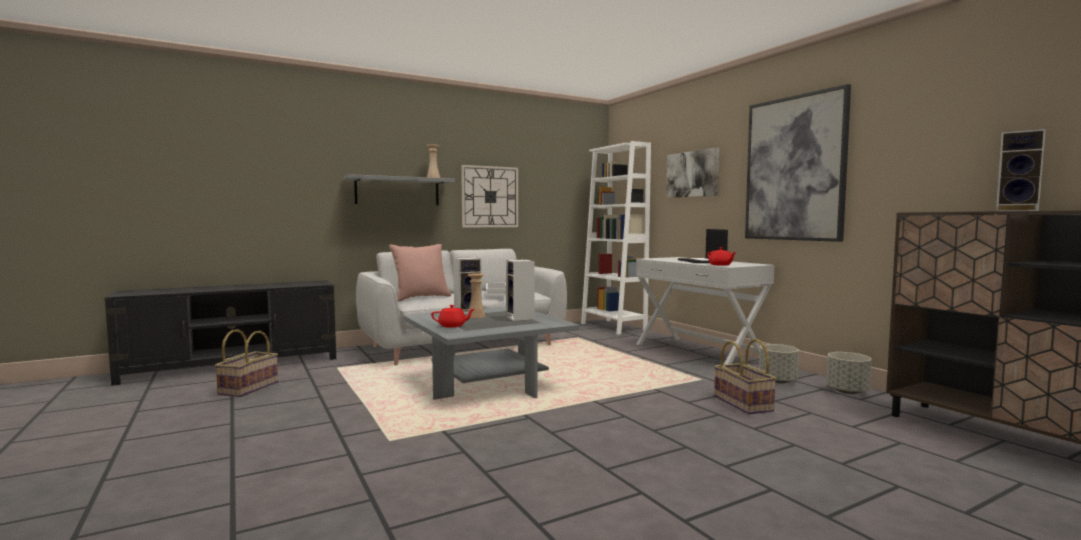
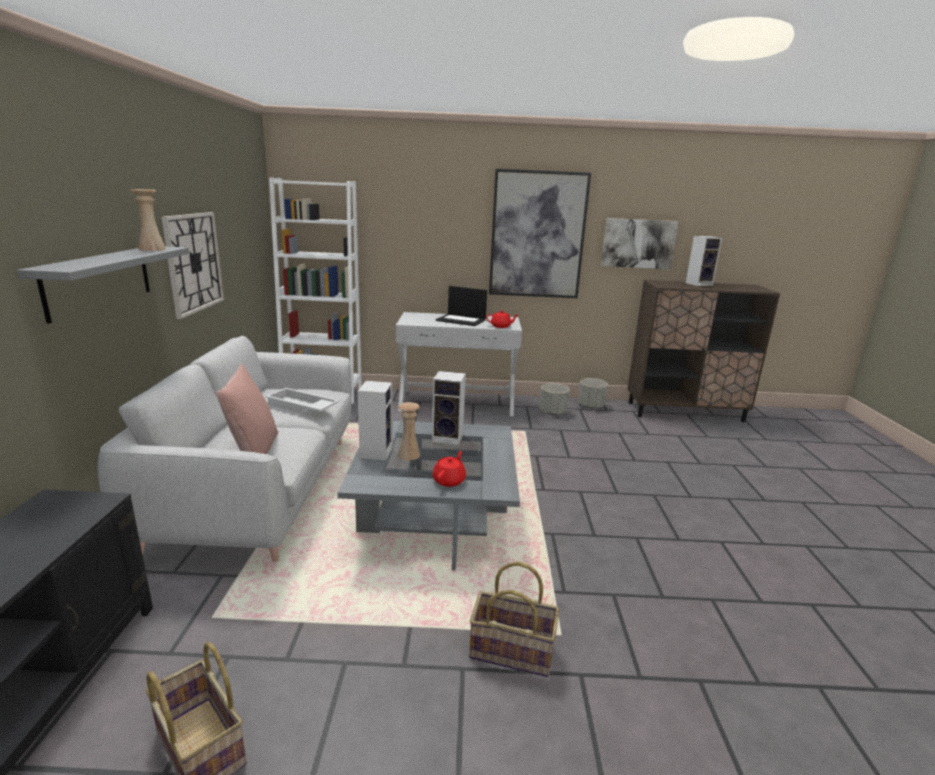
camera: 60 degrees left, 15 degrees up
(692, 174) = (419, 226): picture -> picture (638, 243)
(744, 404) = (588, 442): basket -> basket (512, 650)

